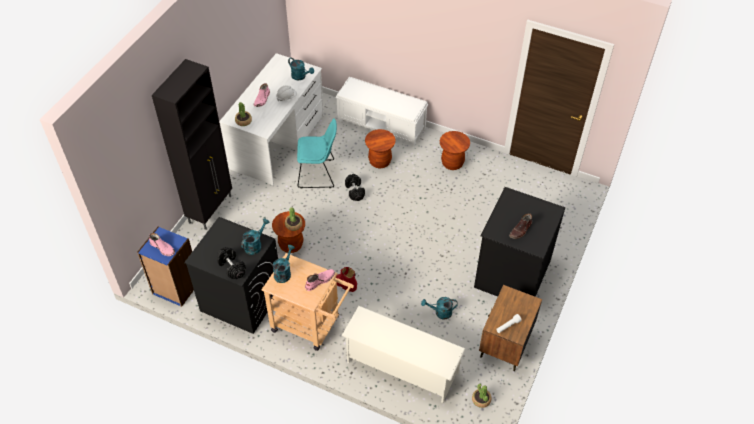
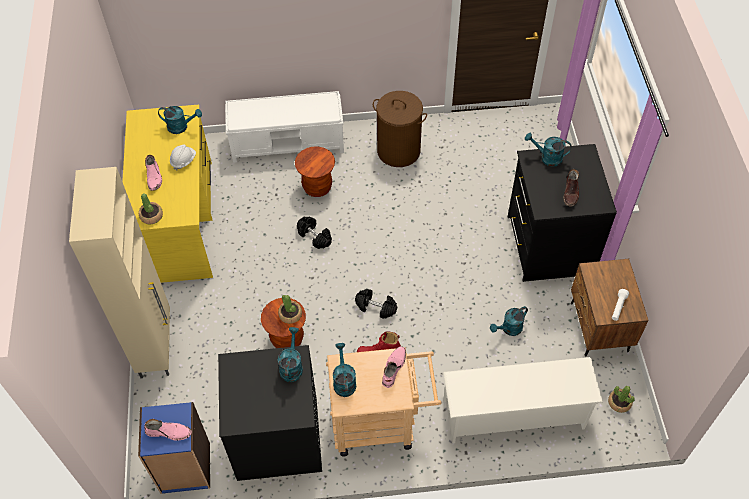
camera: 30 degrees left, 5 degrees up
(211, 209) = (156, 346): black cabinet -> beige cabinet
(231, 267) = (284, 409): black dumbbell -> black dumbbell (375, 307)
(278, 141) = (179, 221): white desk -> yellow desk
(318, 174) = (256, 237): turquoise chair -> none
(452, 163) = (399, 151): brown stool -> brown laundry basket
(522, 200) = (547, 157): none -> turquoise watering can

